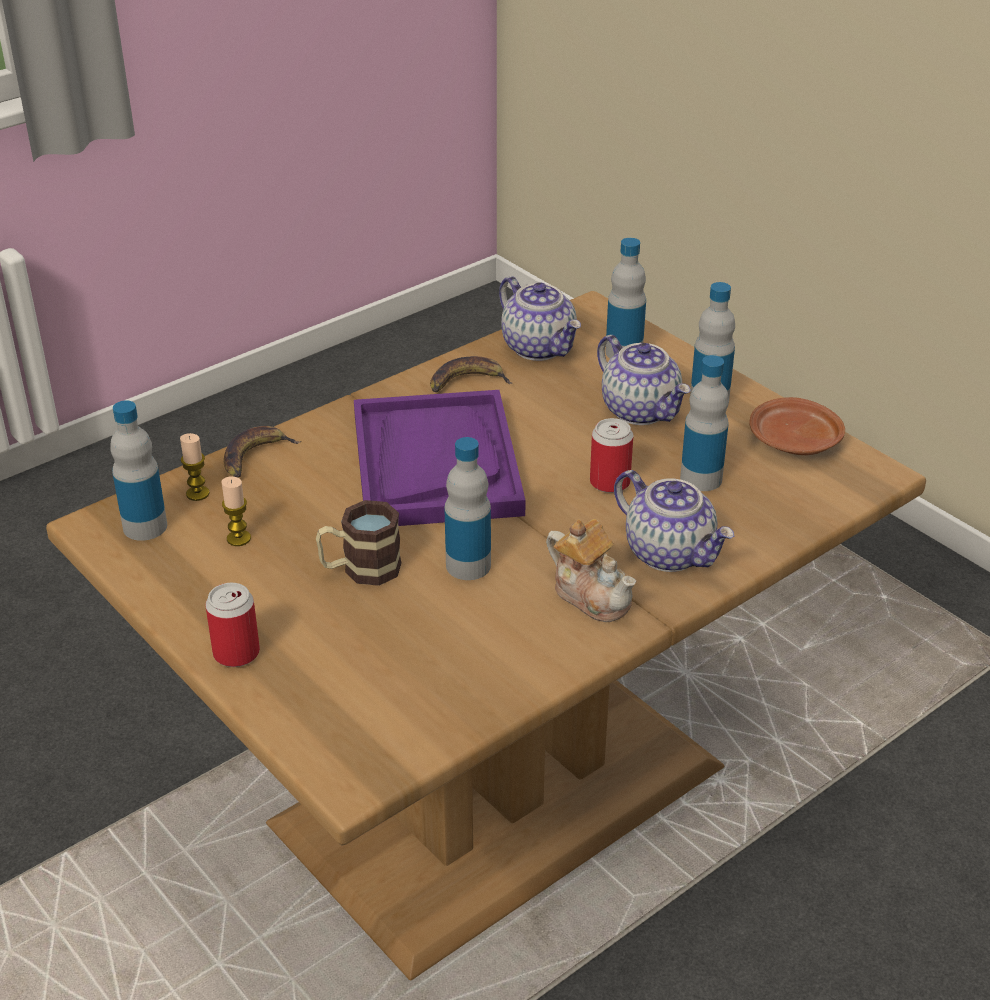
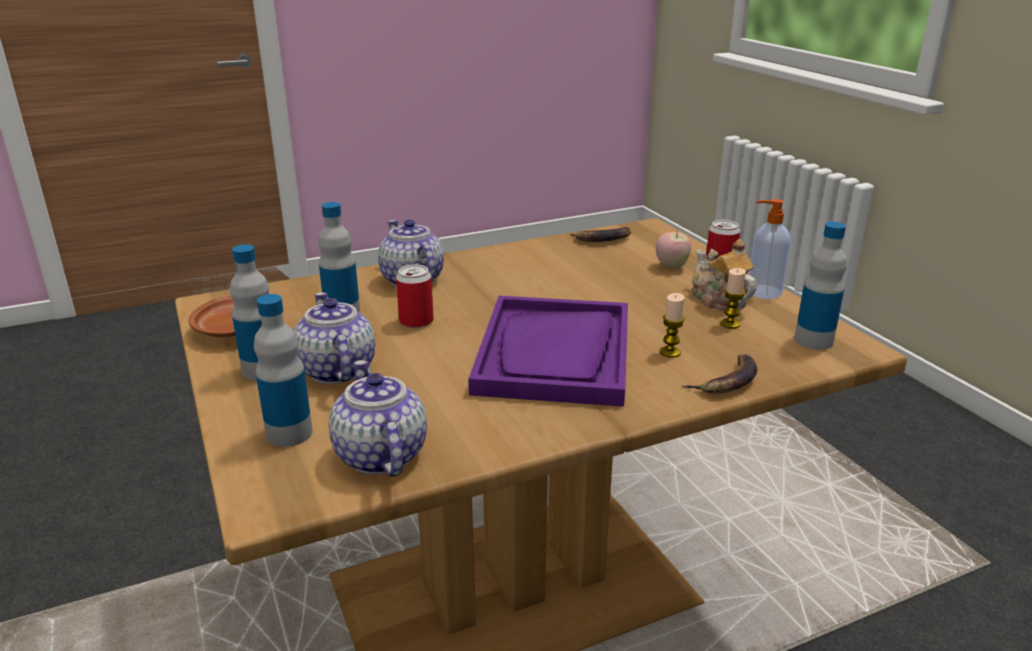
camera: 165 degrees left, 10 degrees down
(182, 609) = (762, 292): none -> soap dispenser
(197, 494) = (775, 358): candle -> candle (670, 352)
(310, 649) = (671, 266): none -> apple
(360, 569) = (634, 297): mug -> none
(466, 382) = (489, 425): banana -> banana (602, 239)
(468, 565) = (555, 290): bottle -> none
(591, 595) = (481, 268): teapot -> teapot (718, 300)

